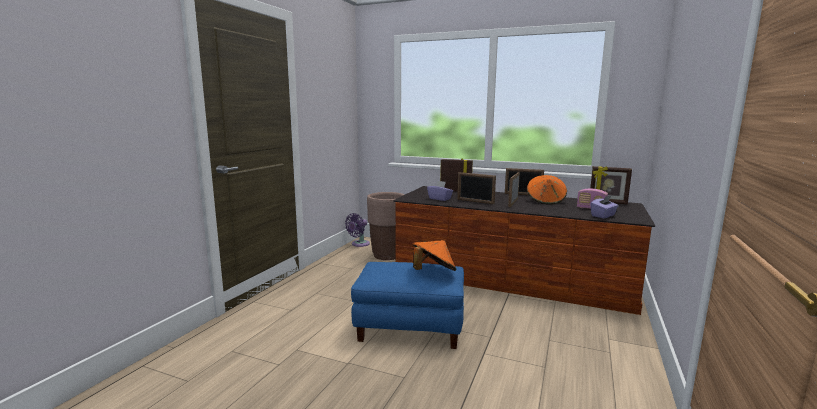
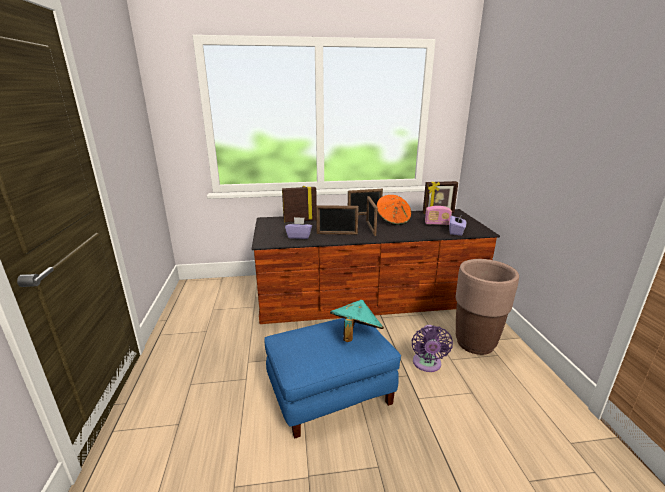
camera: 30 degrees left, 10 degrees up
(359, 244) = (187, 292): purple fan -> purple fan (427, 364)
(387, 255) = (231, 301): brown planter -> brown planter (475, 343)
(433, 272) = (355, 335): orange hat -> turquoise hat

